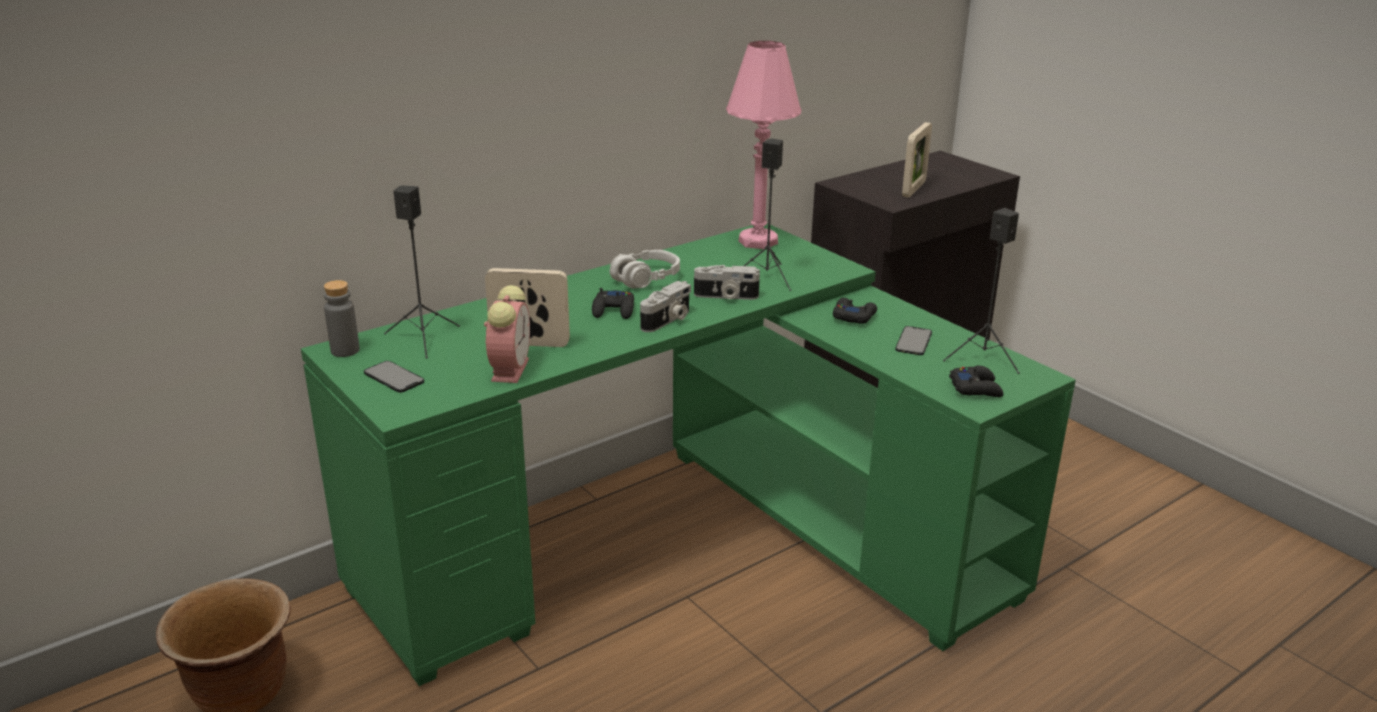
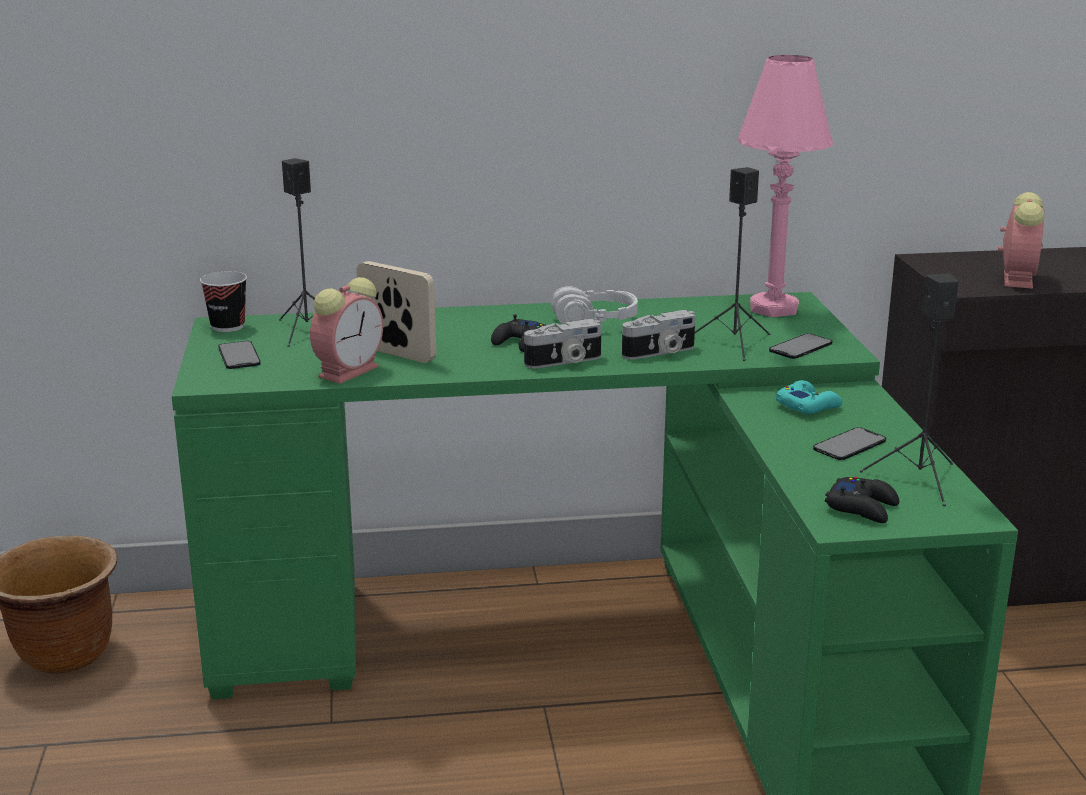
camera: 30 degrees right, 5 degrees down
(345, 350) = (227, 326): grey bottle -> cup
(726, 296) = (660, 352): camera -> camera turned 60 degrees counterclockwise
(813, 270) = (800, 347): none -> phone
(853, 316) = (807, 406): black game controller -> turquoise game controller
(913, 189) = (1017, 278): picture frame -> alarm clock

